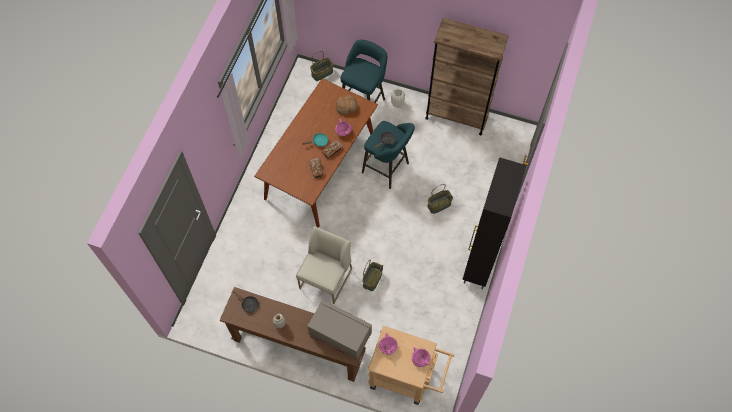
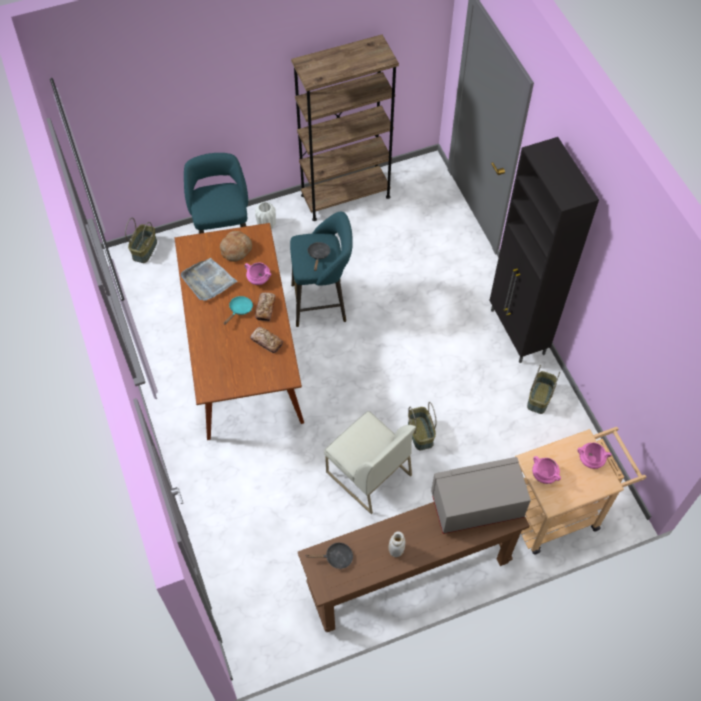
camera: 40 degrees left, 5 degrees down
(317, 114) = (208, 281): none -> grey tray
(326, 279) = (368, 473): white chair -> white chair turned 150 degrees clockwise
(439, 205) = (416, 301): basket -> basket (540, 398)

